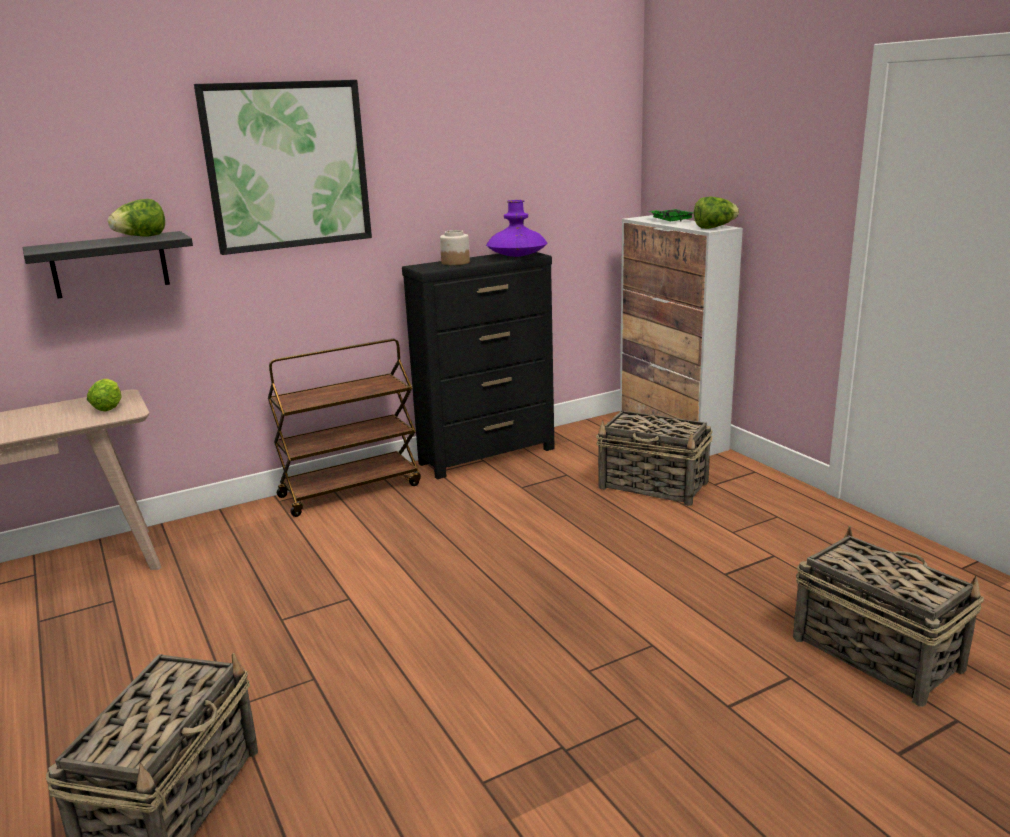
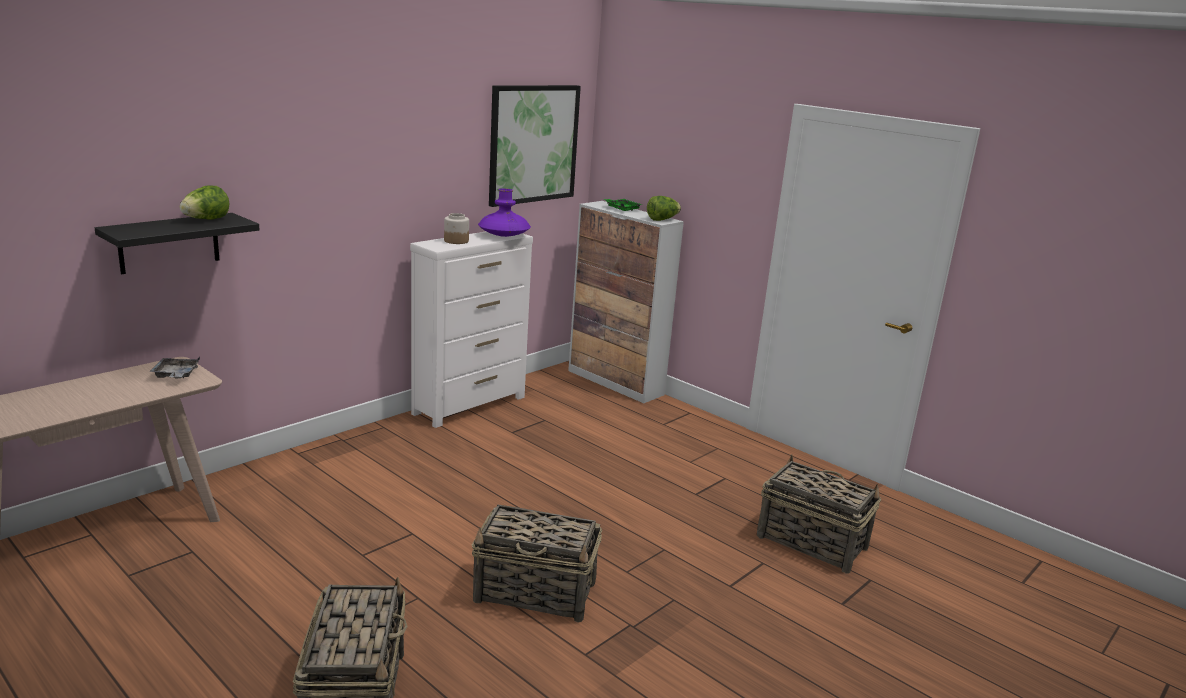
camera: 20 degrees left, 0 degrees up
(109, 407) = (176, 375): lettuce -> grey tray
(288, 166) = (324, 156): picture -> picture (533, 144)
(351, 490) = (361, 440): brown cart -> none
(488, 456) = (470, 405): black dresser -> white dresser
(654, 486) = (618, 427): basket -> basket (536, 592)

